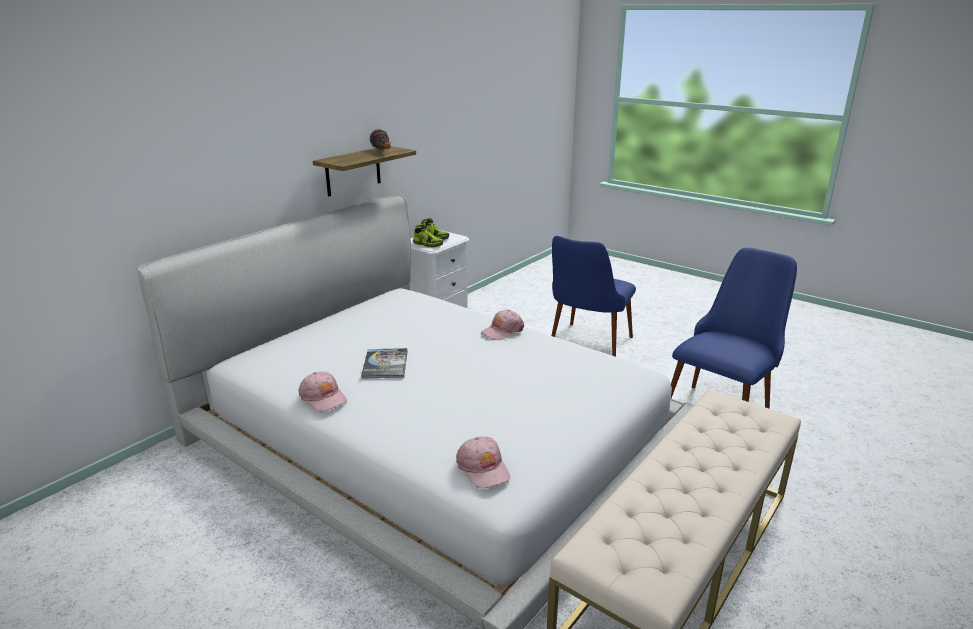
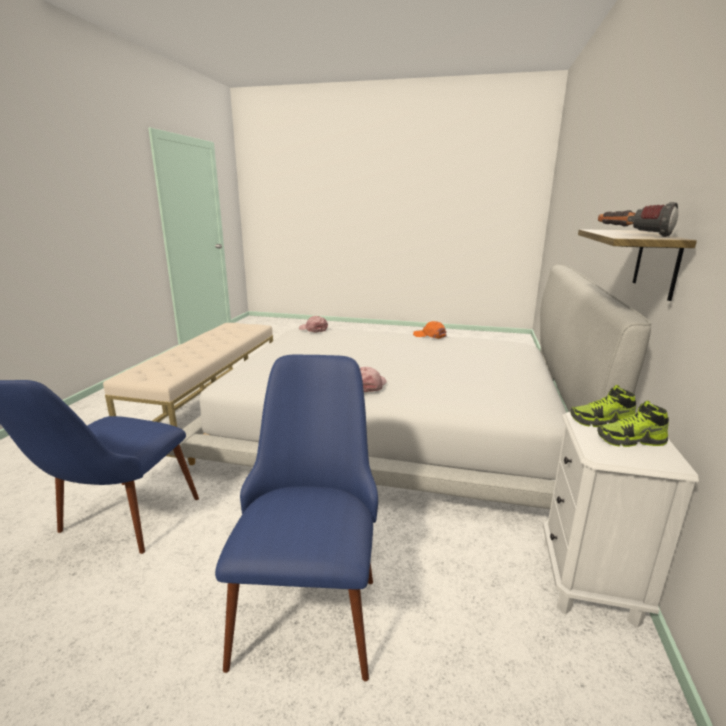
camera: 155 degrees right, 5 degrees down
(323, 397) = (430, 335): pink cap -> orange cap
(385, 364) = (424, 351): book -> none

